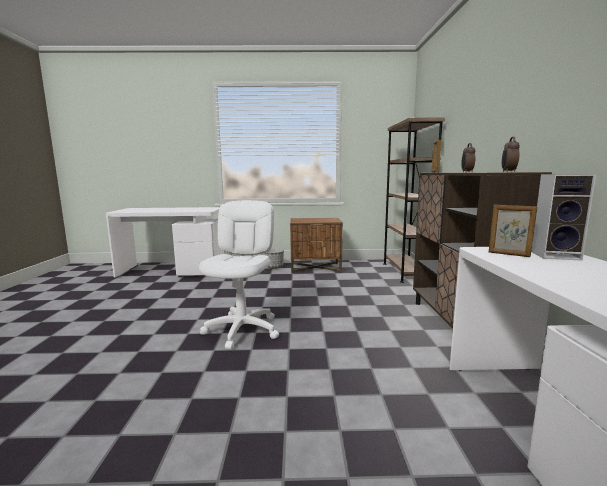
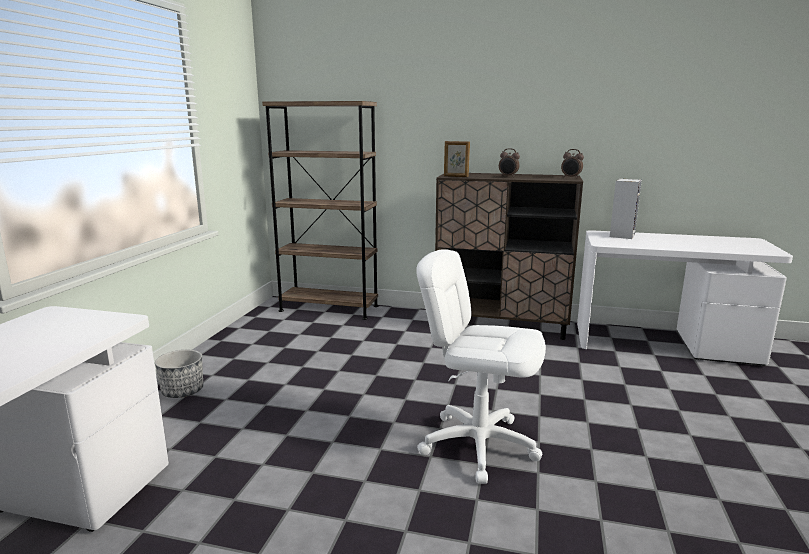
camera: 75 degrees left, 5 degrees up
(316, 268) = (241, 356): brown nightstand -> none
(509, 254) = (620, 241): picture frame -> none

